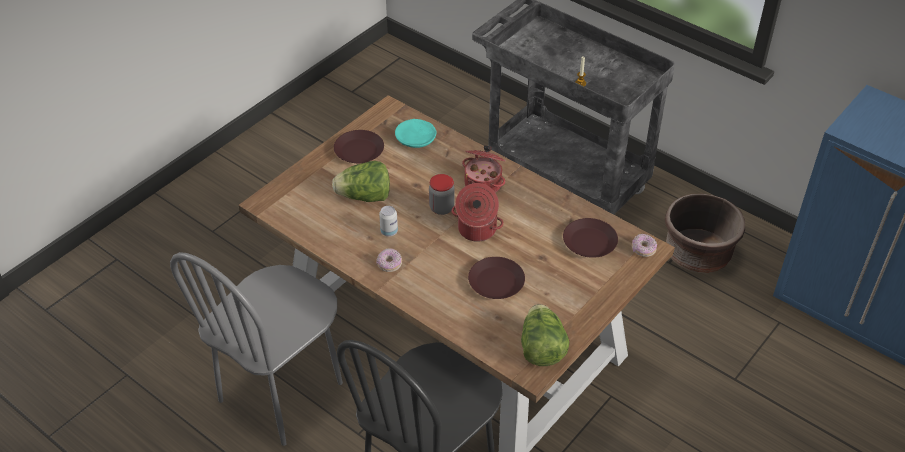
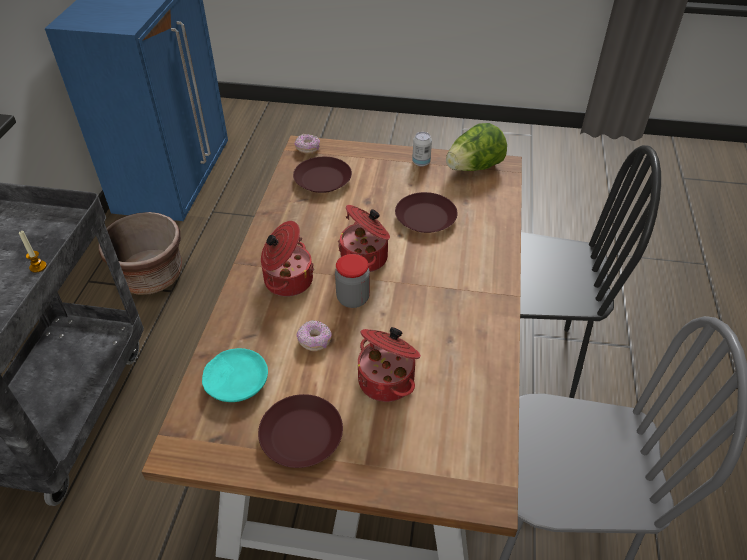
camera: 120 degrees left, 0 degrees up
(364, 197) = (387, 380): lettuce -> cooking pot
(389, 232) = (426, 326): can -> can (421, 162)
(389, 264) = (473, 303): donut -> donut (314, 341)

